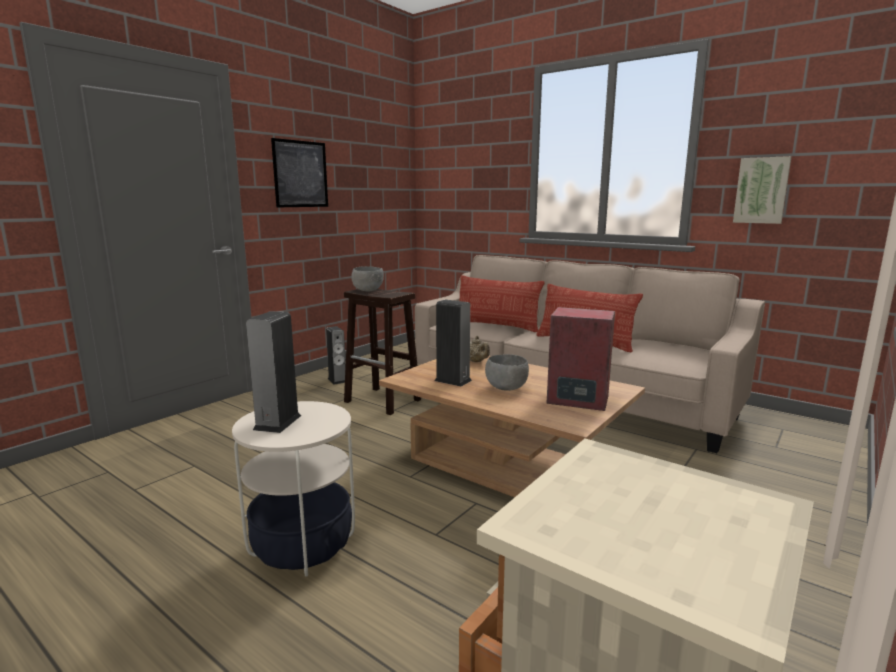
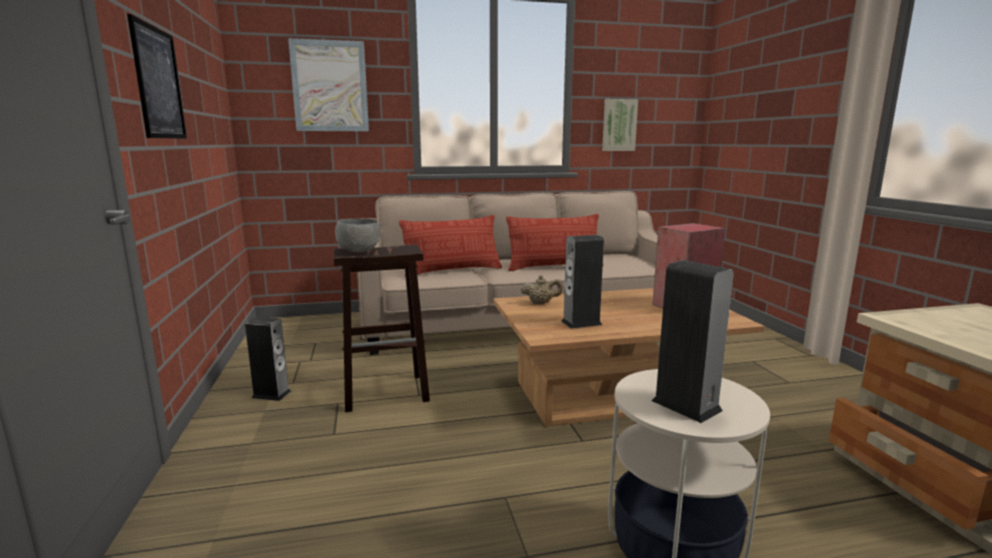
camera: 50 degrees left, 0 degrees up
(473, 162) = (330, 86): none -> picture
(506, 388) = (629, 314): grey bowl -> none

